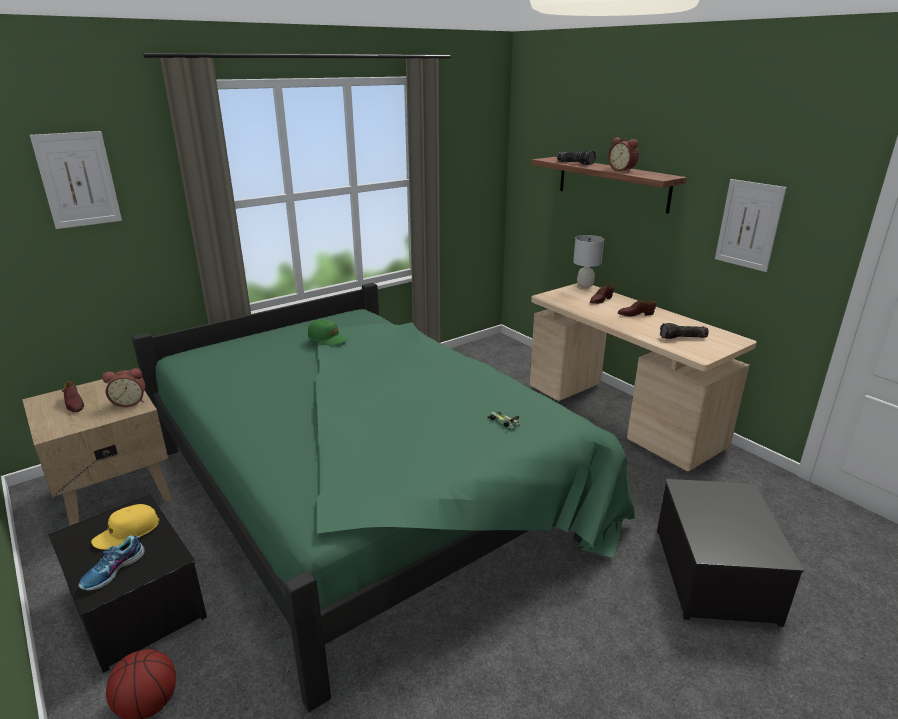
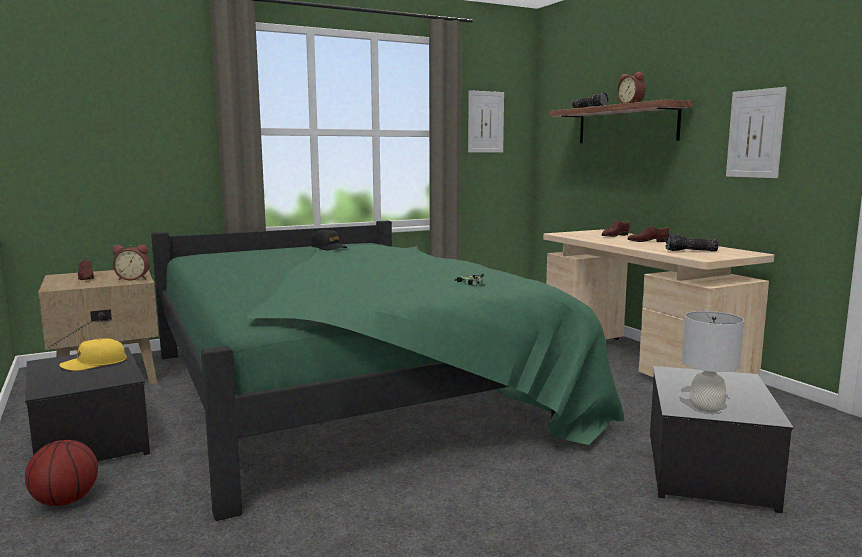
camera: 10 degrees right, 15 degrees down
(78, 180) = (128, 92): picture -> picture (485, 122)
(114, 571) = (69, 381): shoe -> none
(328, 338) = (328, 248): green cap -> black cap
(584, 286) = (602, 230): grey table lamp -> grey table lamp (705, 408)

